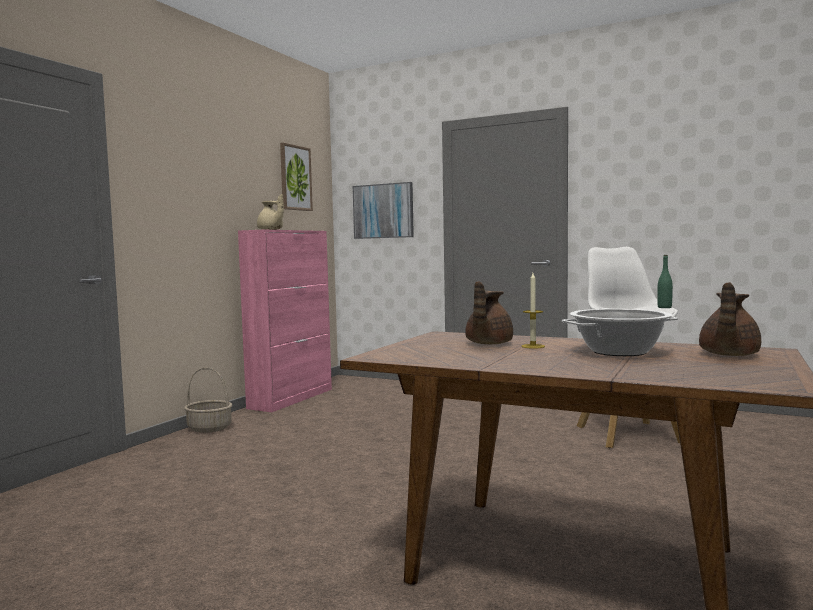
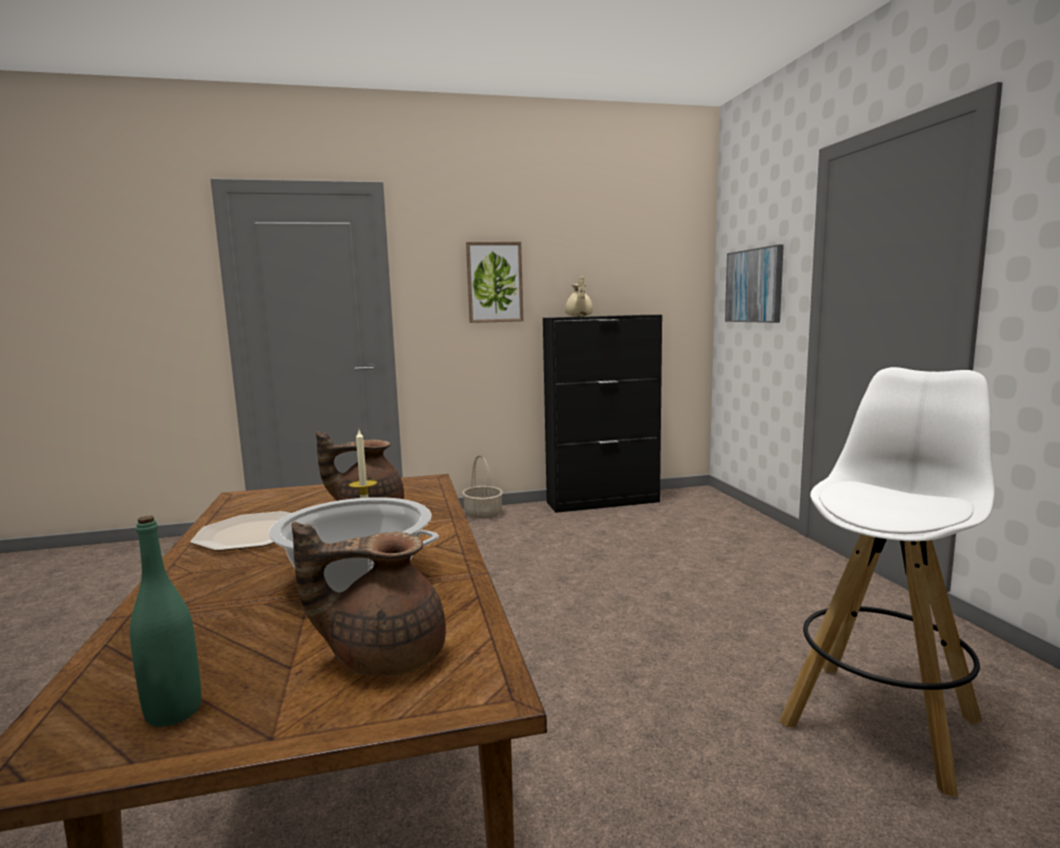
camera: 50 degrees right, 5 degrees up
(292, 398) = (603, 502): pink cabinet -> black cabinet
(295, 178) = (643, 251): picture -> picture (494, 282)
(488, 358) = (254, 533): none -> plate
(664, 307) = (951, 511): green bottle -> green bottle (173, 712)

